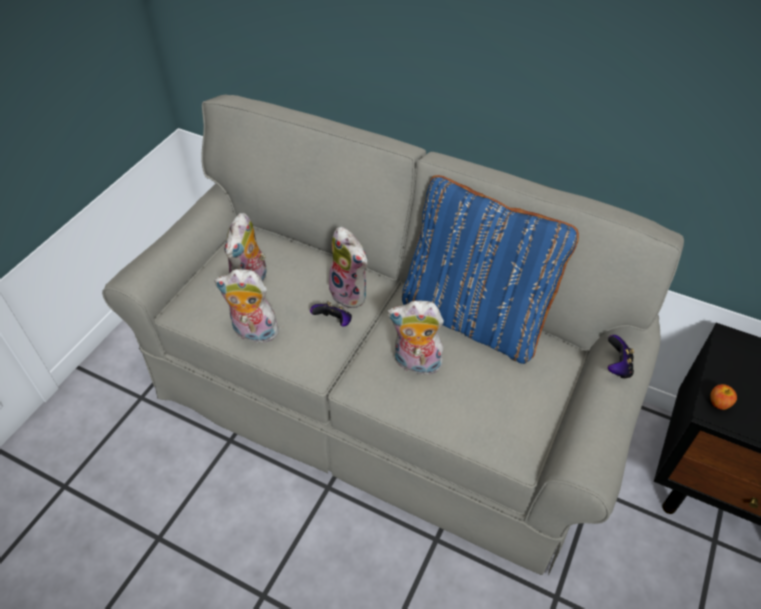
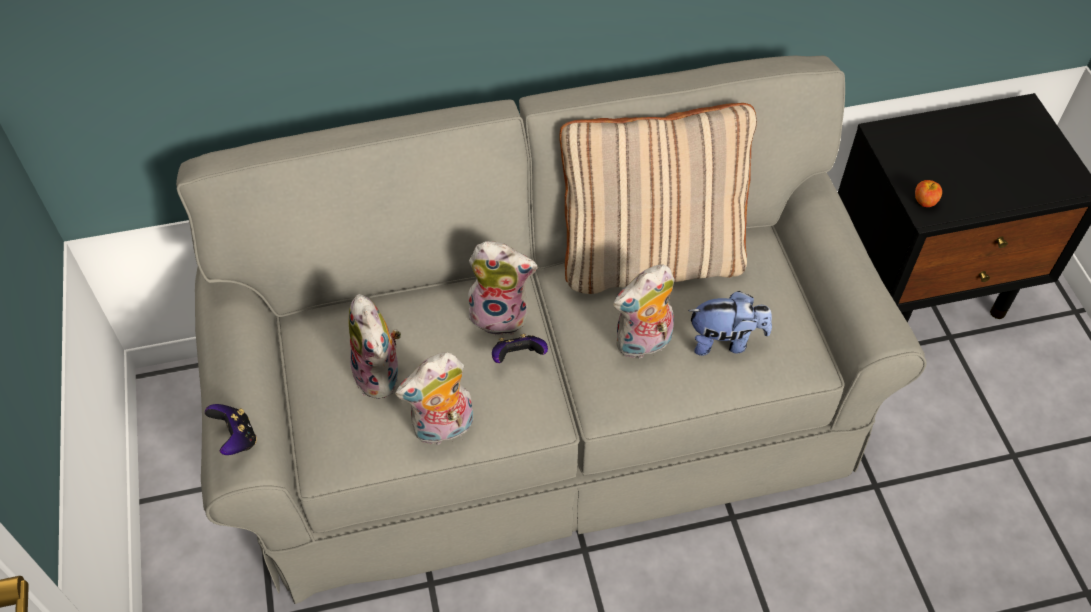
camera: 40 degrees left, 5 degrees up
(471, 397) = (725, 341): none -> plush toy
(475, 317) = (651, 257): blue pillow -> beige pillow
(617, 367) = (825, 222): game controller -> game controller (236, 438)

